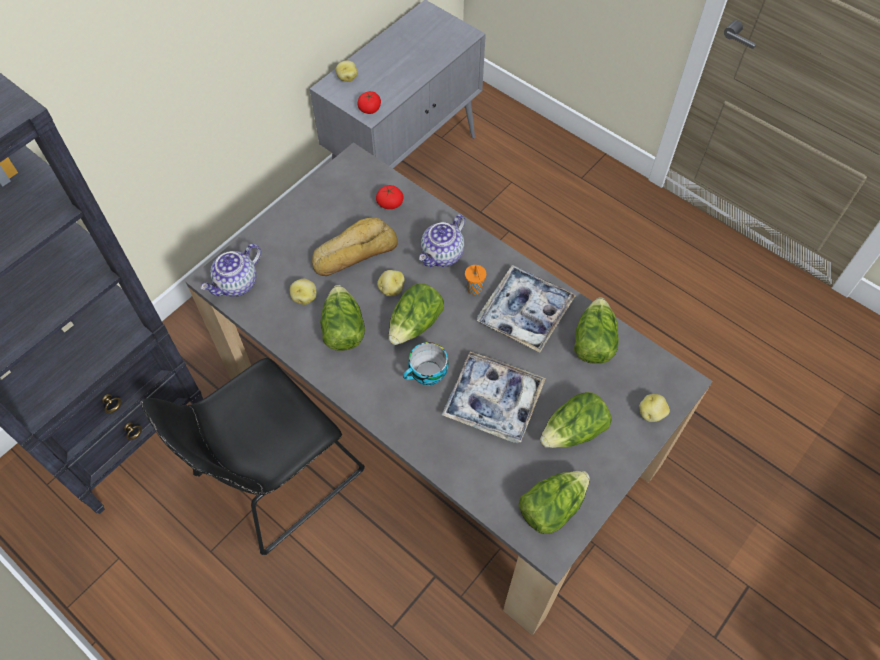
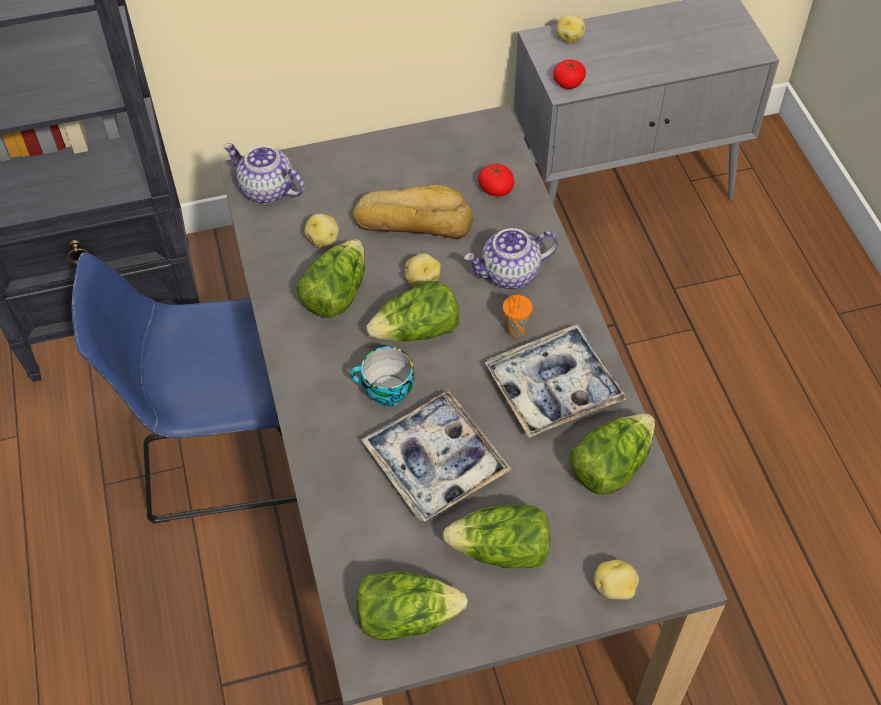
camera: 35 degrees right, 5 degrees down
(237, 284) = (266, 190): teapot -> teapot turned 45 degrees clockwise
(273, 477) = (221, 448): black chair -> blue chair

